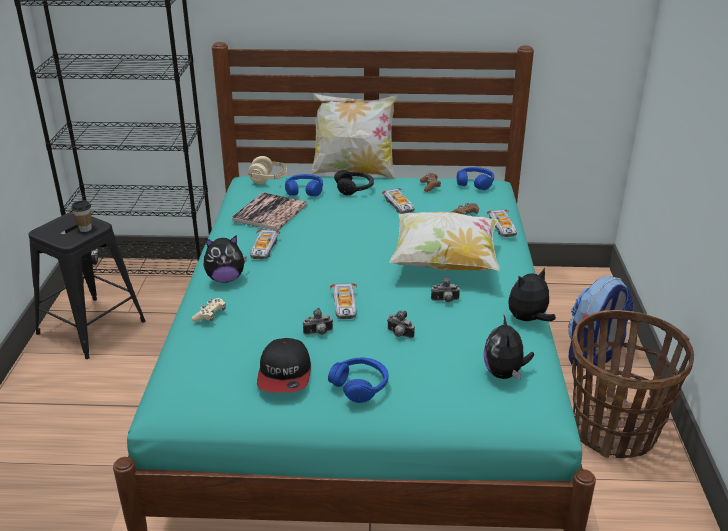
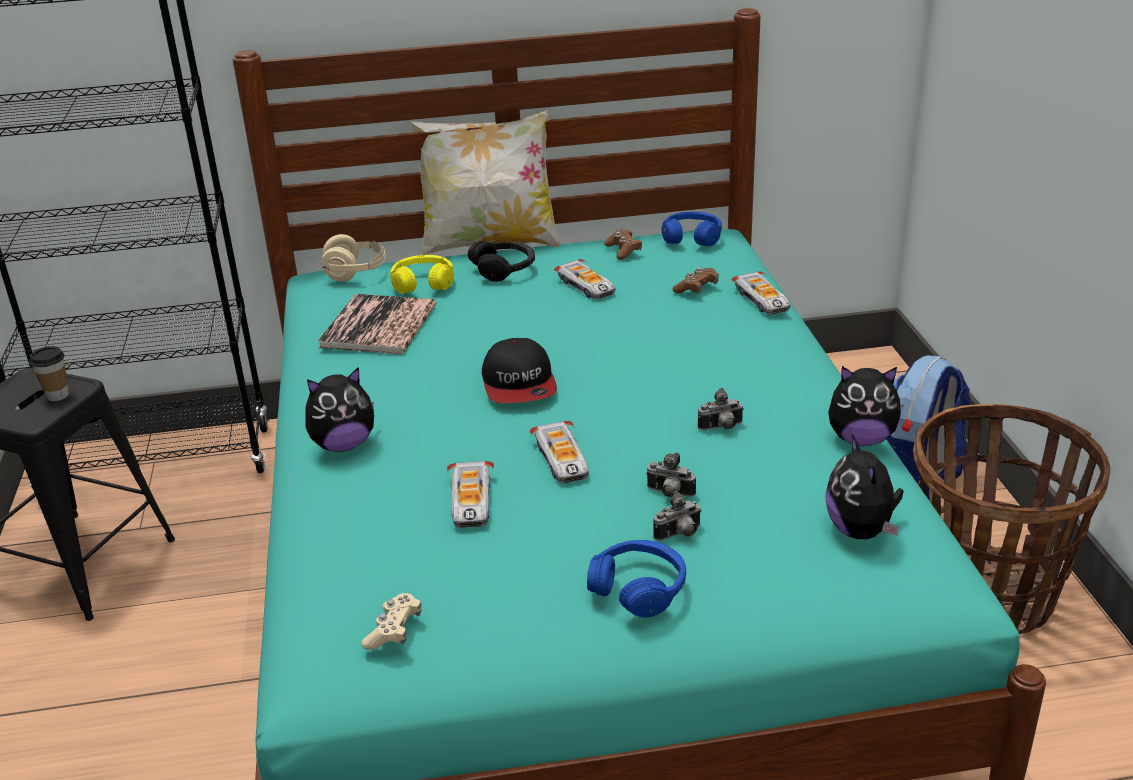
camera: 10 degrees left, 0 degrees up
(210, 315) = (339, 510): beige game controller -> beige game controller (394, 630)
(264, 248) = (391, 385): toy car -> toy car (471, 501)
(285, 374) = (506, 589): cap -> cap (519, 384)
(304, 191) = (423, 283): blue headphones -> yellow headphones
(318, 333) = (536, 512): camera -> camera (679, 535)
(444, 263) = (696, 368): pillow -> none
(528, 320) = (861, 439): plush toy -> plush toy turned 135 degrees counterclockwise

